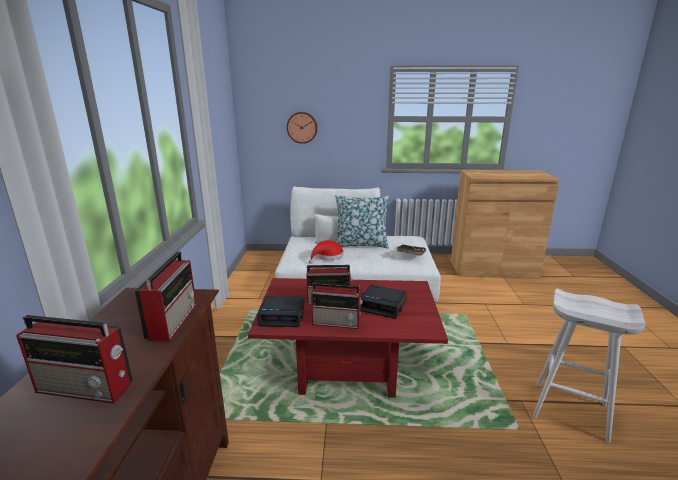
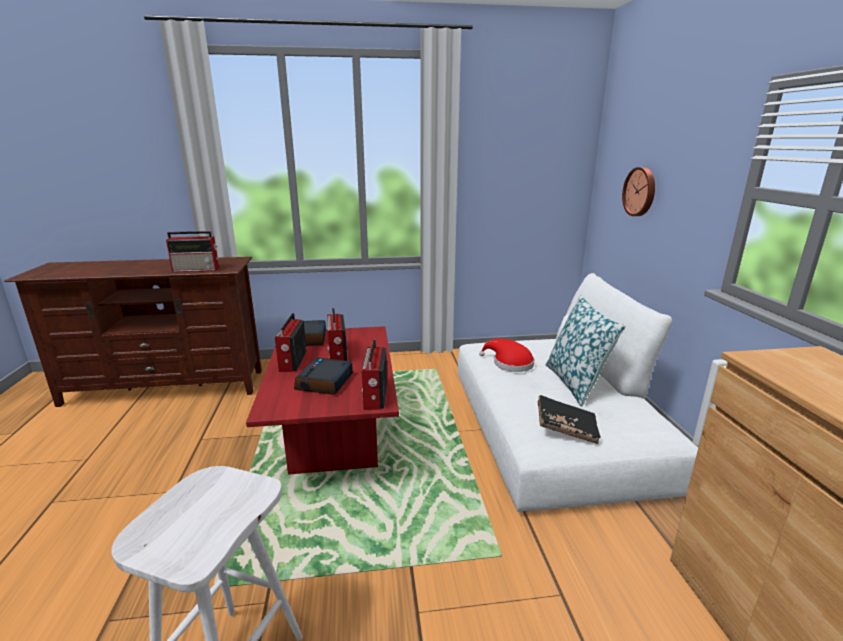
camera: 80 degrees right, 0 degrees up
(87, 388) = (140, 267): radio -> radio (375, 396)

